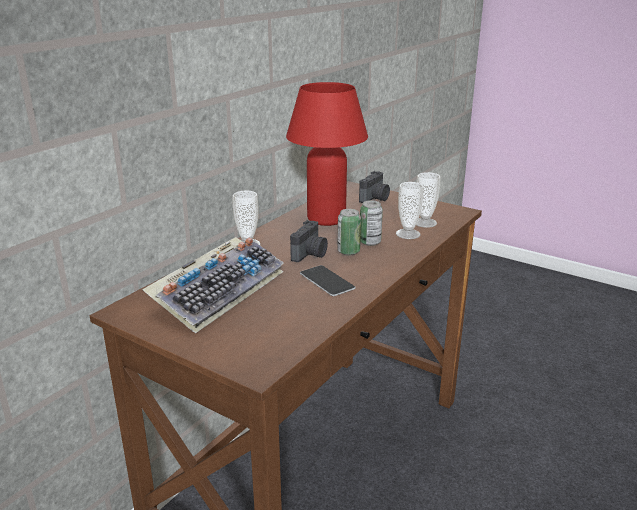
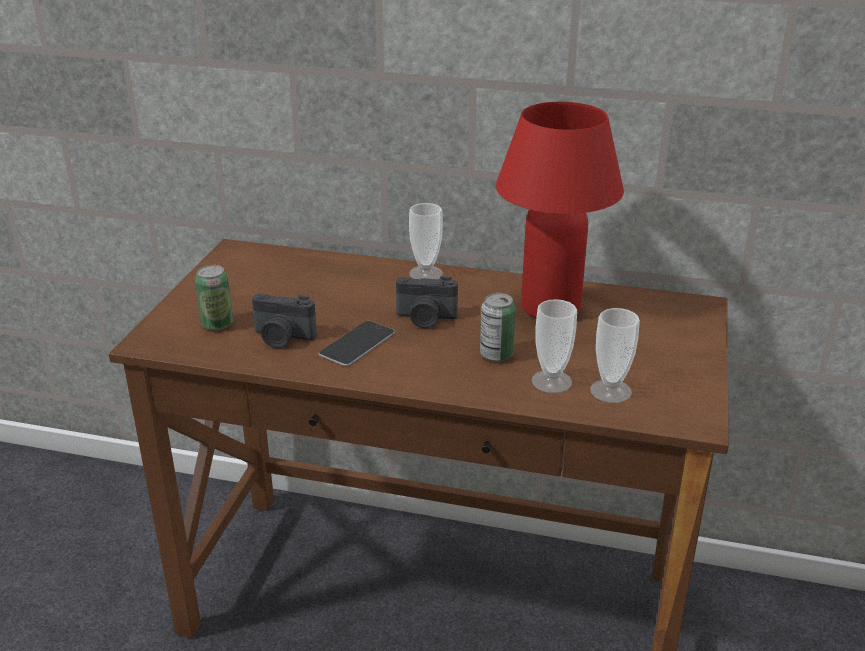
camera: 70 degrees right, 5 degrees up
(219, 291) = (298, 285): keyboard -> none
(348, 251) = (453, 343): can -> can (217, 324)
(375, 198) = (671, 333): camera -> camera (282, 338)

